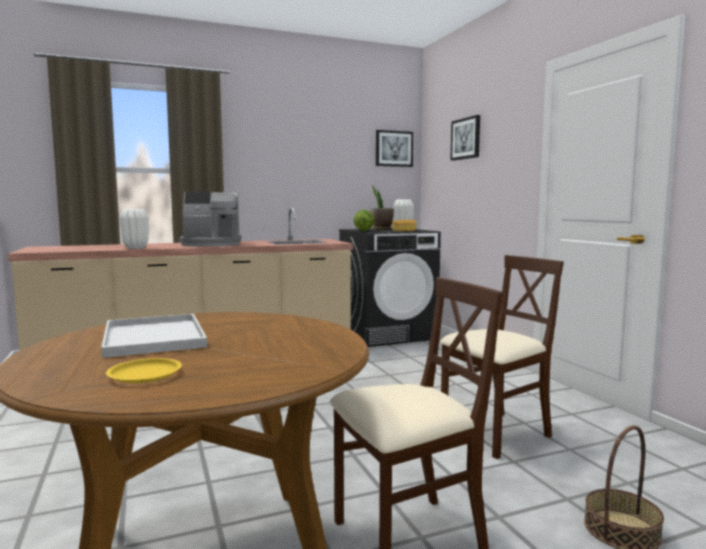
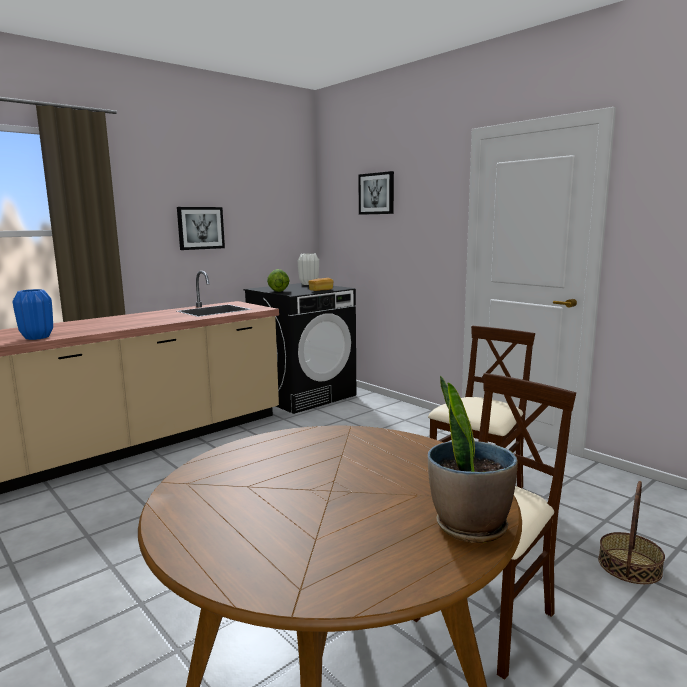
camera: 20 degrees left, 5 degrees up
(135, 248) = (37, 337): white vase -> blue vase
(145, 375) = (347, 546): yellow plate -> none
(152, 336) = (261, 484): white tray -> none
(211, 244) = (122, 322): coffee machine -> none
(381, 229) = (289, 286): potted plant -> potted plant (469, 526)
(393, 148) = (292, 199): picture -> picture (200, 228)

